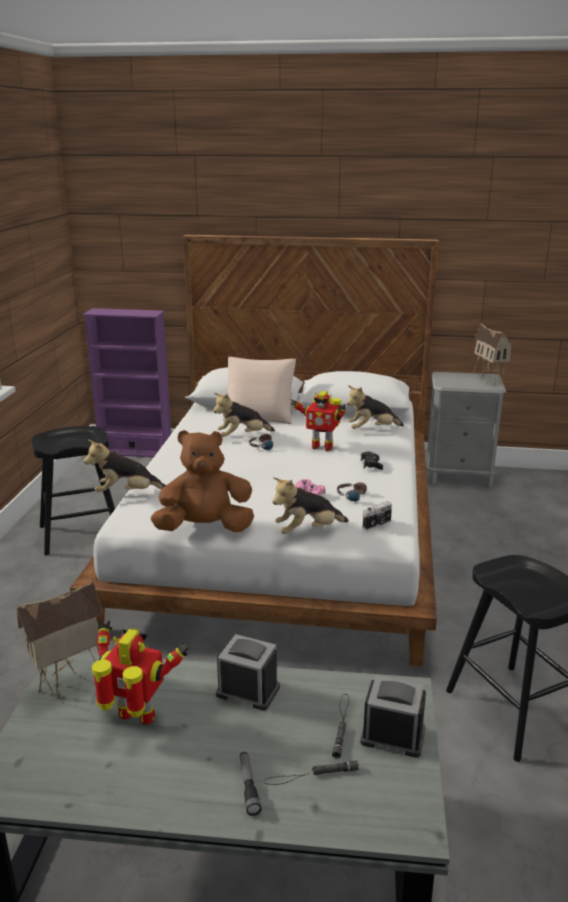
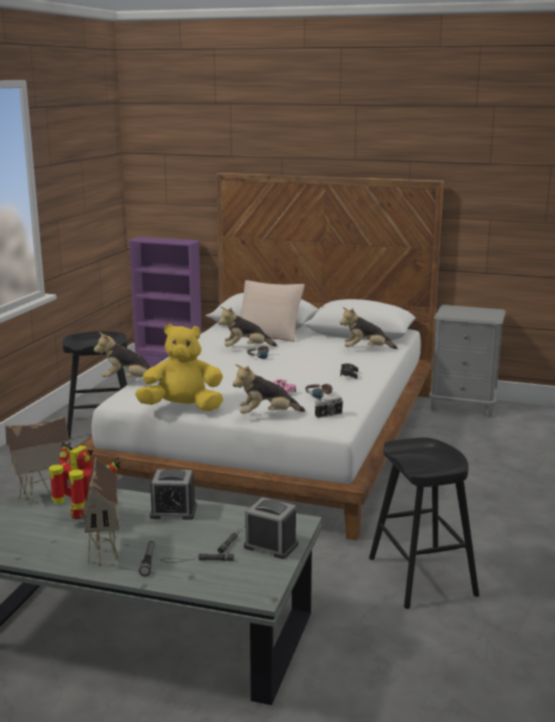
camera: 10 degrees right, 5 degrees down
(205, 528) = (182, 408): brown plush toy -> yellow plush toy
(248, 691) = (173, 511): alarm clock -> alarm clock turned 150 degrees clockwise
(321, 446) = (312, 359): toy robot -> none
(489, 380) = (490, 313): toy house -> toy house (106, 551)

